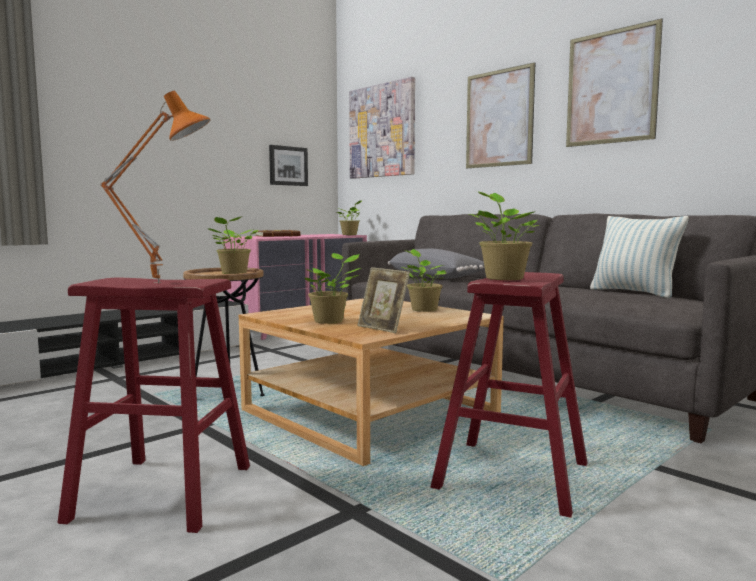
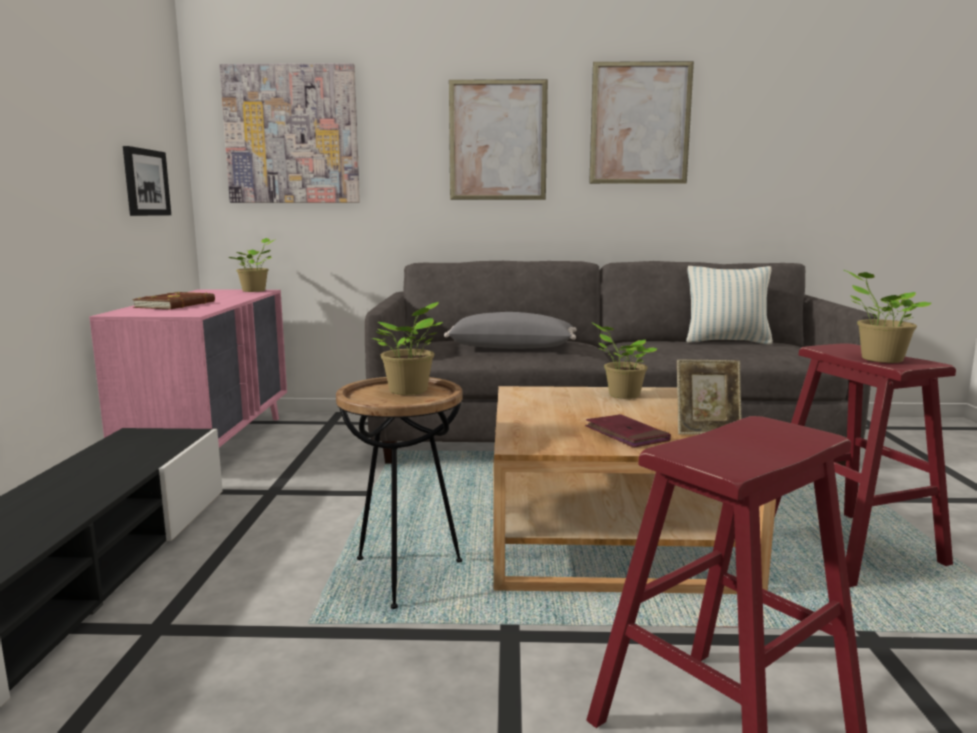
camera: 45 degrees left, 5 degrees up
(159, 282) = (758, 443): orange table lamp -> none
(330, 321) = (626, 435): potted plant -> red book

